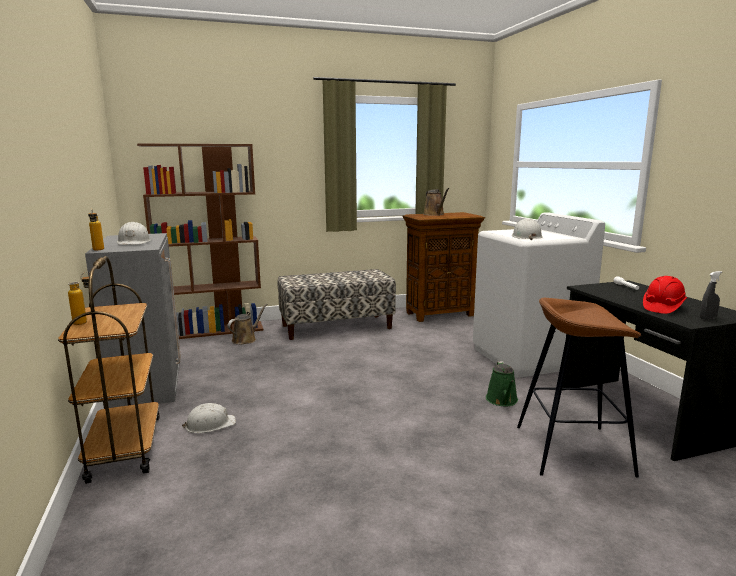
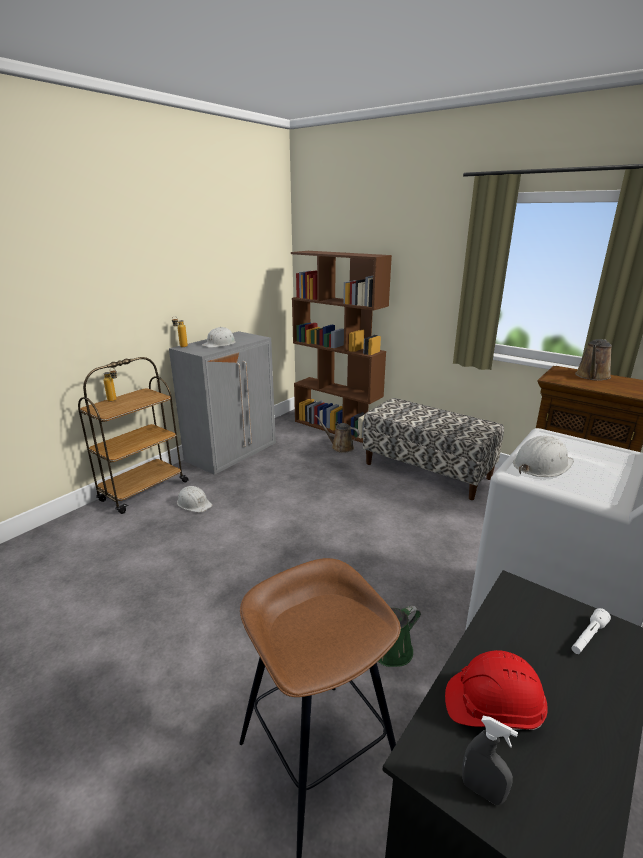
camera: 55 degrees right, 10 degrees up
(246, 339) = (340, 447): brown watering can -> brown watering can turned 150 degrees counterclockwise

